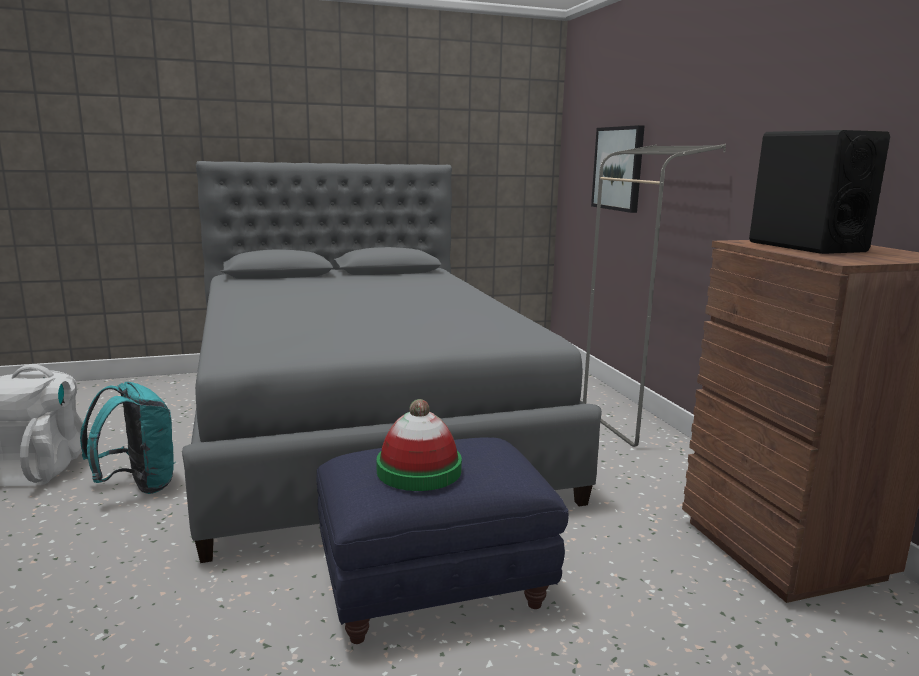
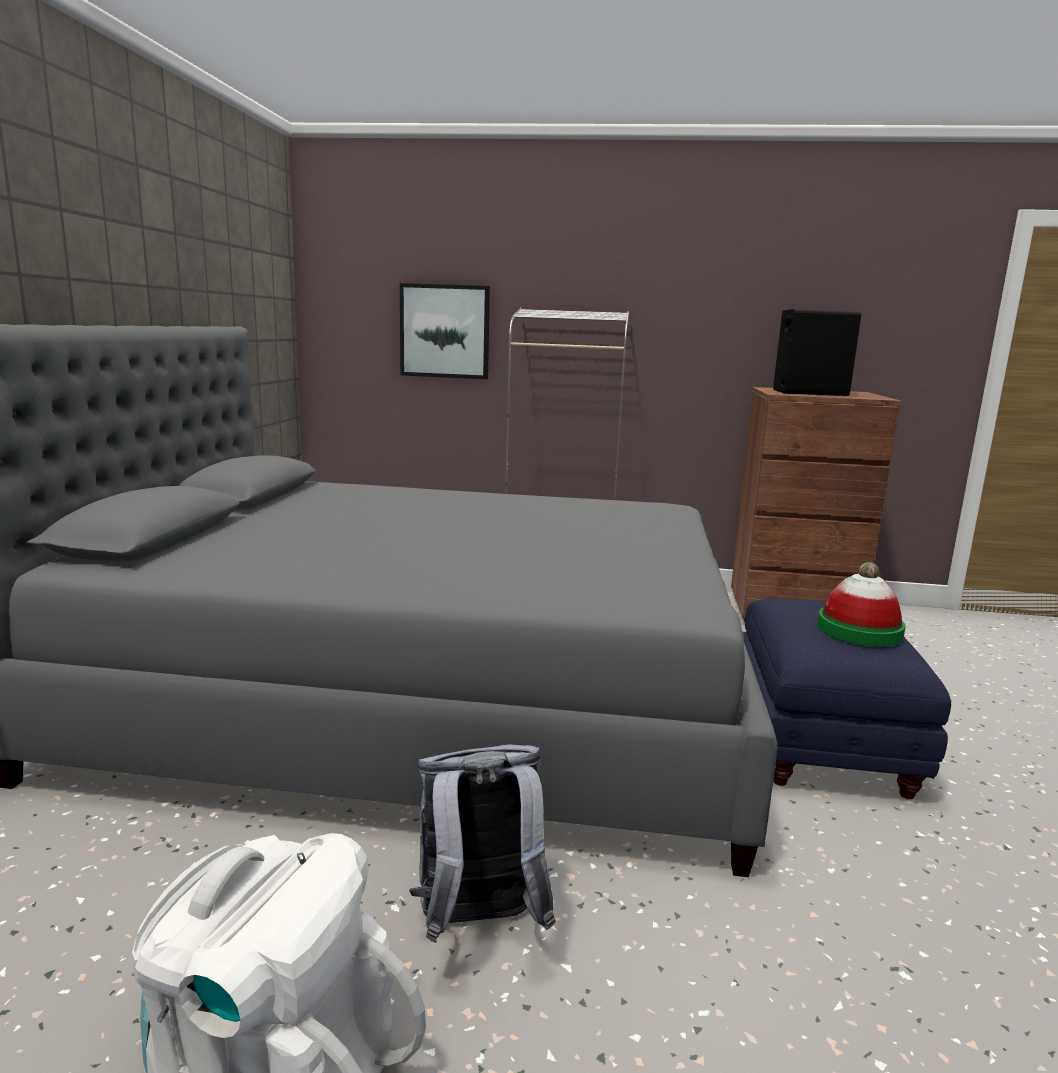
camera: 65 degrees left, 0 degrees up
(138, 486) = (479, 923): turquoise backpack -> grey backpack

